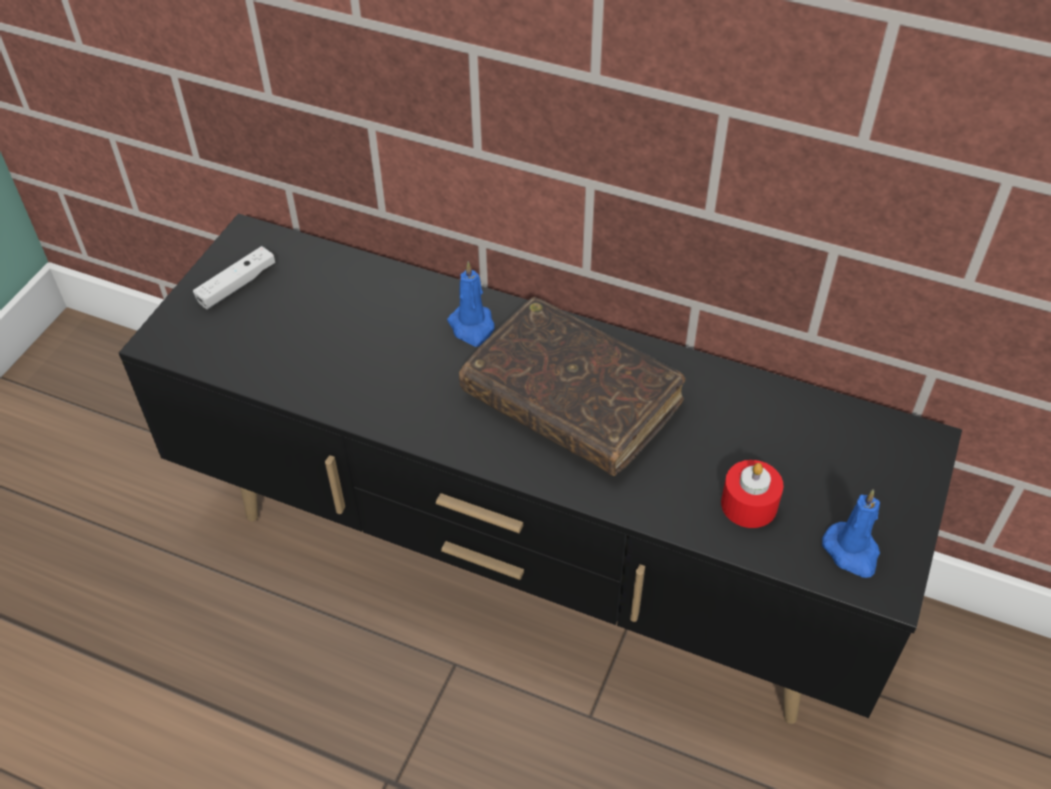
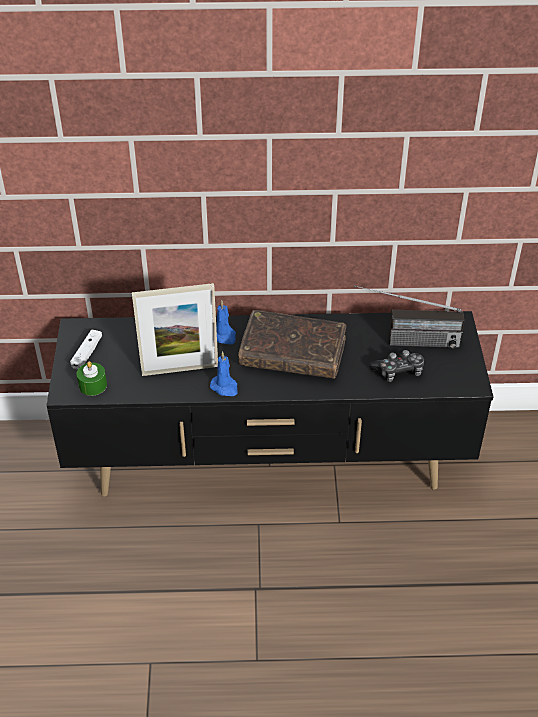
camera: 25 degrees left, 5 degrees down
(209, 343) = (93, 385): none -> green candle
(362, 363) = (180, 369): none -> picture frame
(749, 504) = (398, 371): red candle -> game controller
(793, 447) = (404, 341): none -> radio
(852, 552) = (452, 376): blue candle -> blue candle (225, 387)

